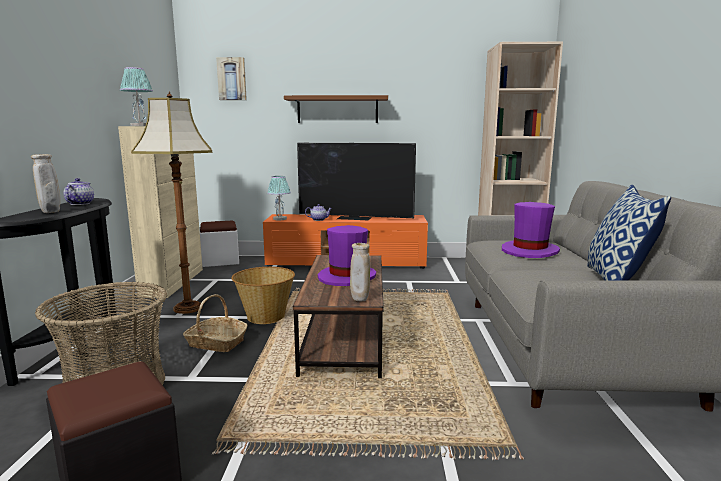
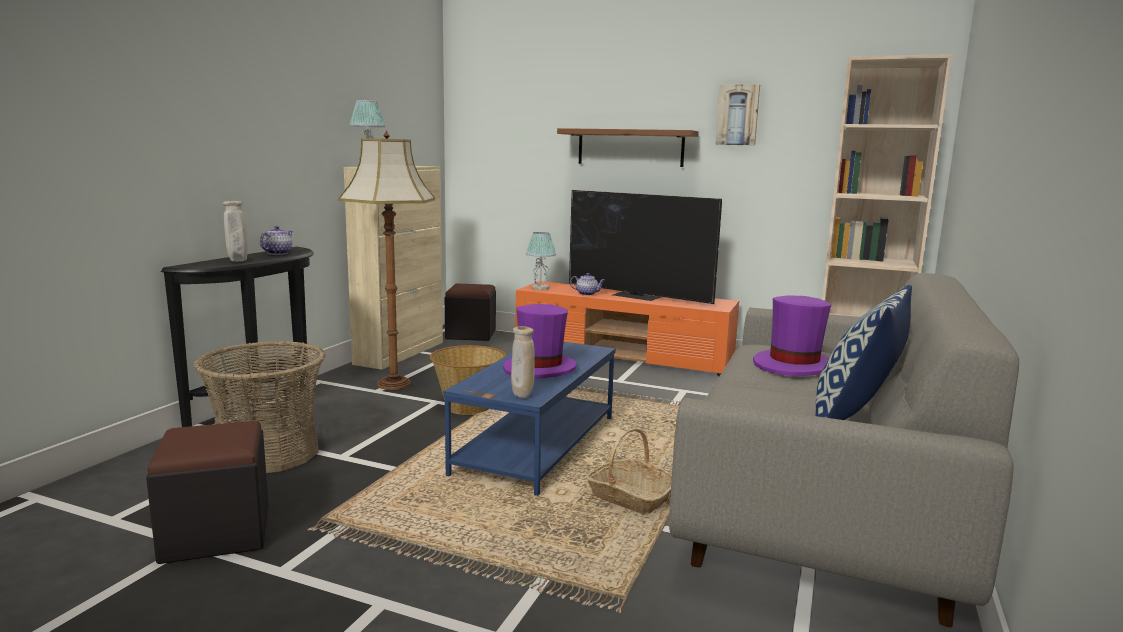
camera: 20 degrees right, 0 degrees up
(216, 343) = (393, 426): basket -> basket (629, 497)
(220, 261) = (471, 334): white ottoman -> black ottoman
(232, 79) = (503, 105): picture -> picture (737, 115)
(345, 338) = (537, 445): brown coffee table -> blue coffee table

